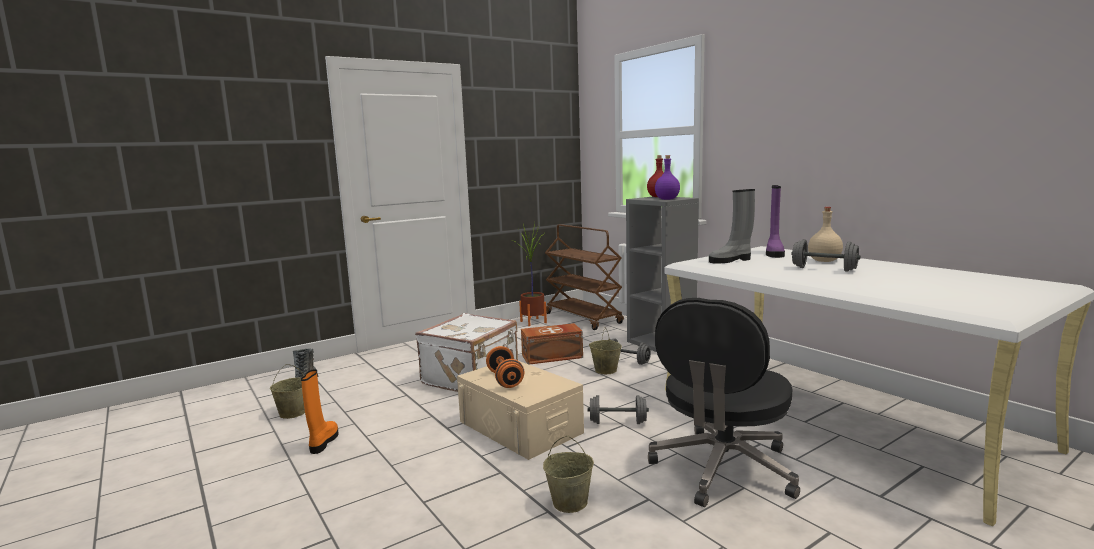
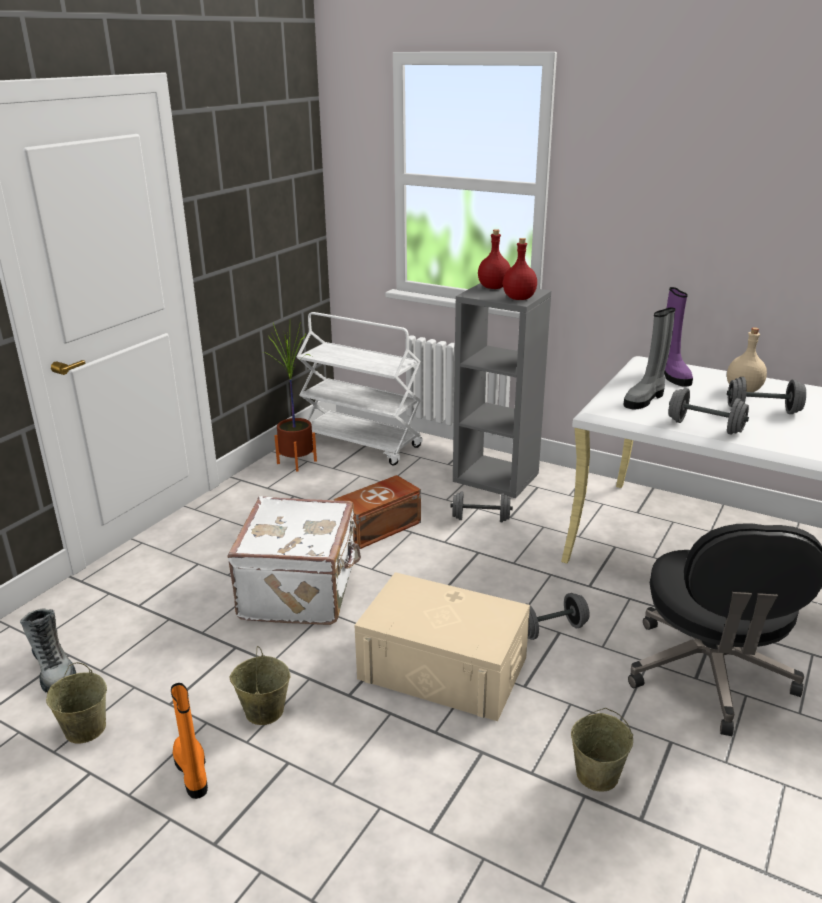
camera: 25 degrees left, 15 degrees up
(505, 380) = (427, 618): orange dumbbell -> none
(583, 318) = (361, 444): brown cart -> white cart
(605, 370) = (466, 541): beige bucket -> beige bucket (263, 711)
(667, 199) = (519, 298): purple bottle -> red bottle
(758, 272) = (705, 427): none -> grey dumbbell

